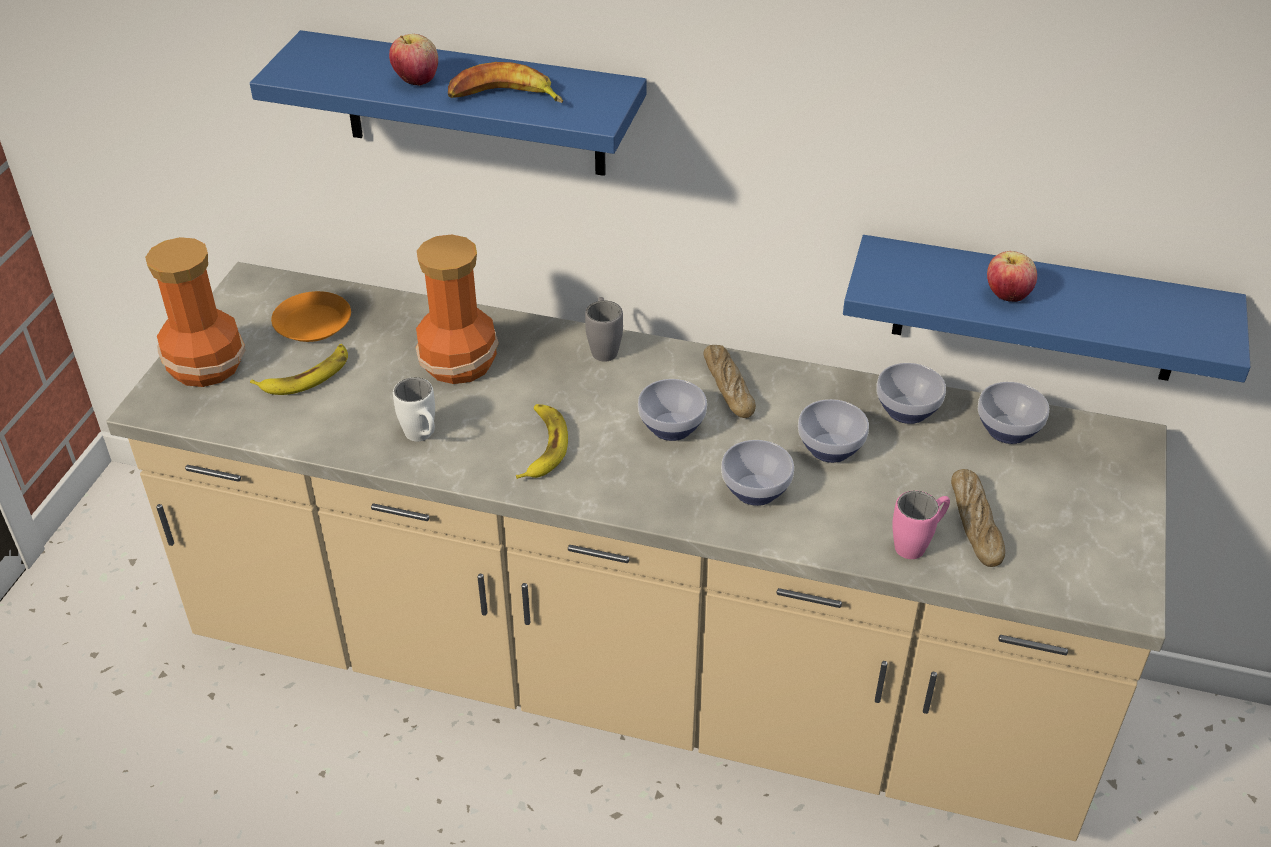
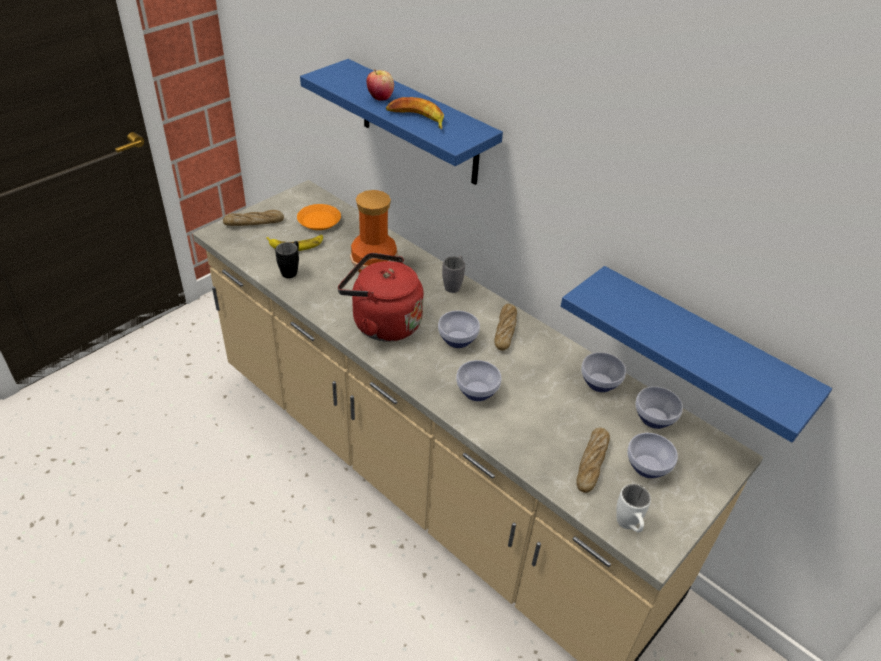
camera: 25 degrees right, 0 degrees up
(204, 365) = (254, 223): vase -> bread
(332, 419) = (291, 270): none -> black mug
(423, 438) = (327, 296): white mug -> white mug (628, 527)
(542, 446) = (382, 323): banana -> red kettle
(829, 450) = (536, 386): bowl -> bowl (646, 467)
(917, 544) = (547, 460): pink mug -> none
(1007, 295) = (665, 330): apple -> none

